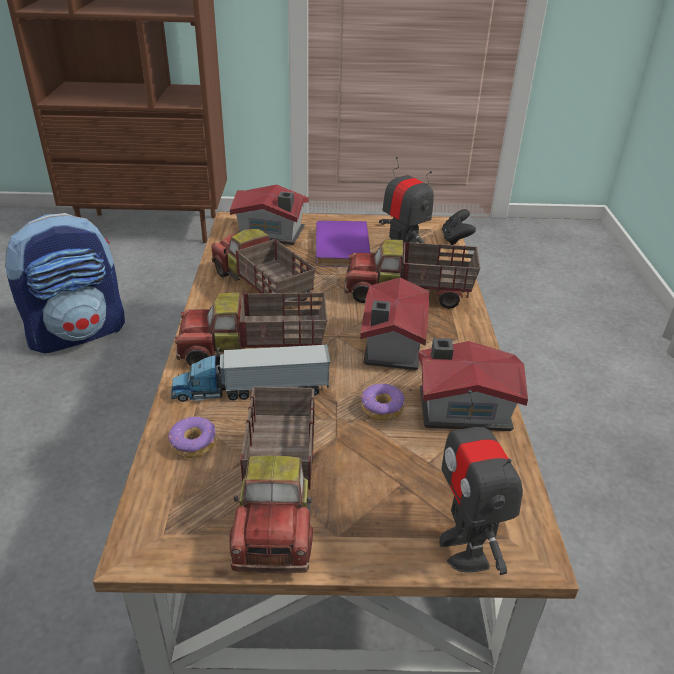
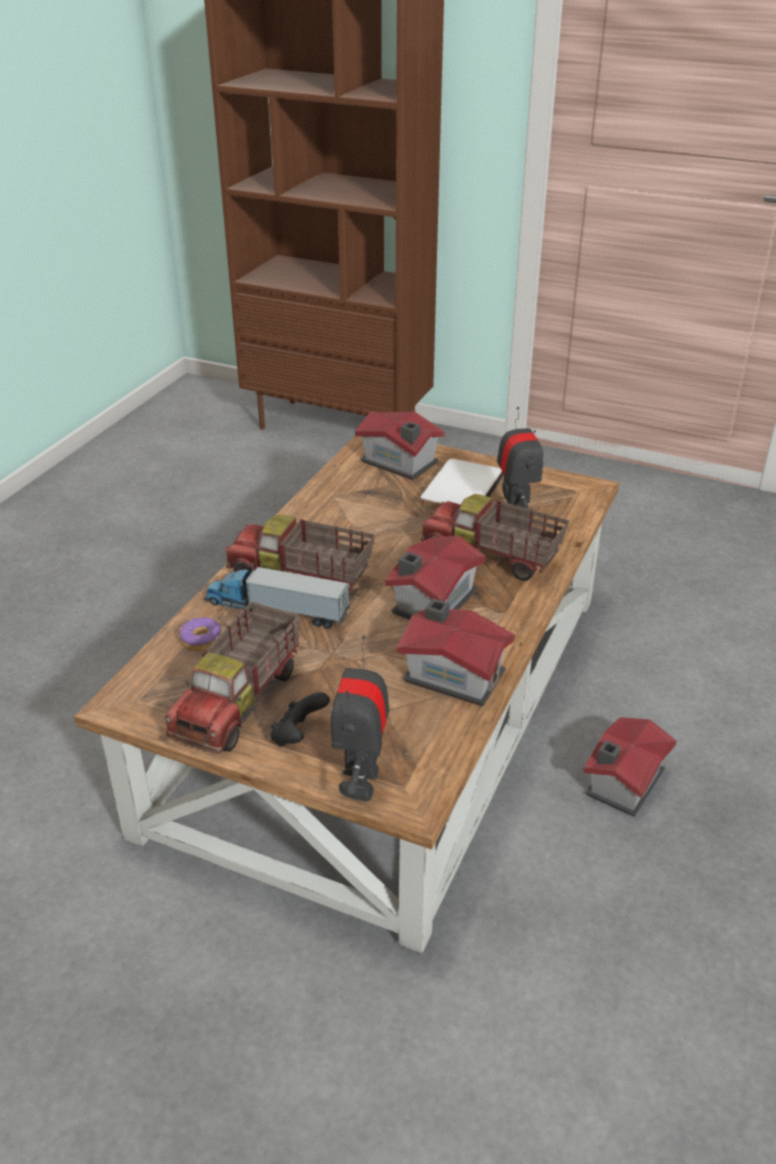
camera: 25 degrees right, 0 degrees up
(78, 333) = (210, 528): backpack -> none
(261, 289) = (348, 519): toy truck -> none
(339, 247) = (458, 491): purple book -> white book
(382, 408) = (379, 655): donut -> none
(456, 239) = (594, 508): black game controller -> black game controller (298, 736)
(557, 462) = (621, 783): none -> toy house

